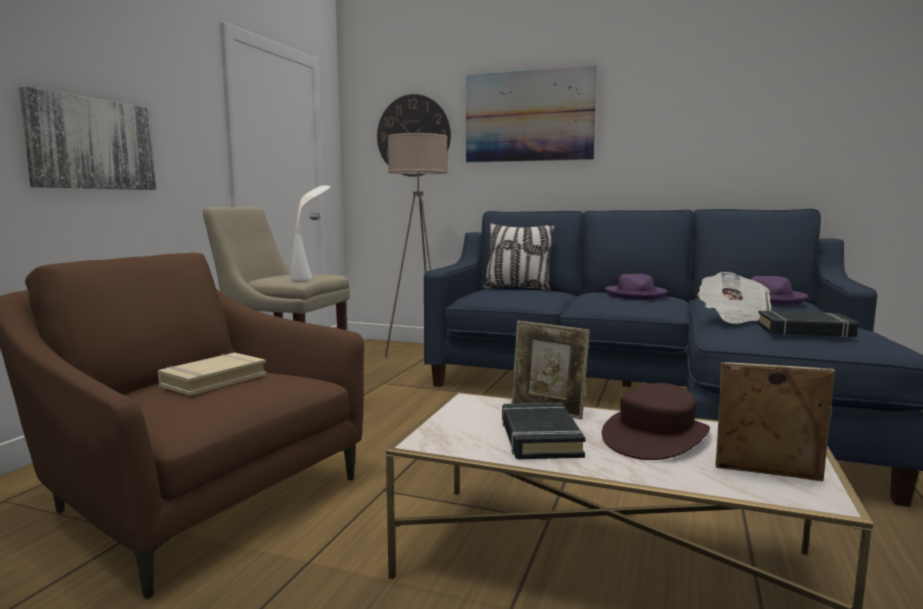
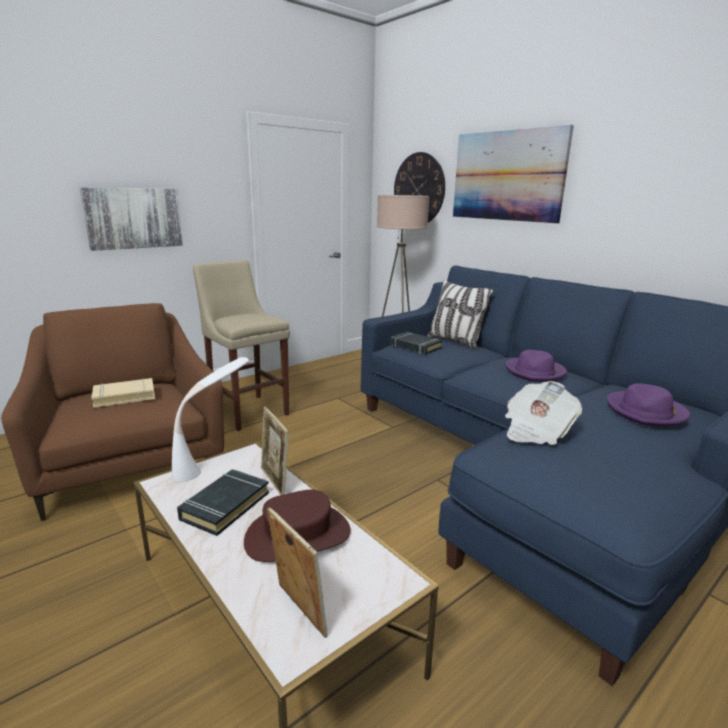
camera: 30 degrees right, 10 degrees up
(313, 275) = (259, 319): white table lamp -> white table lamp (215, 462)
(805, 330) = (562, 472): black book -> black book (415, 346)

